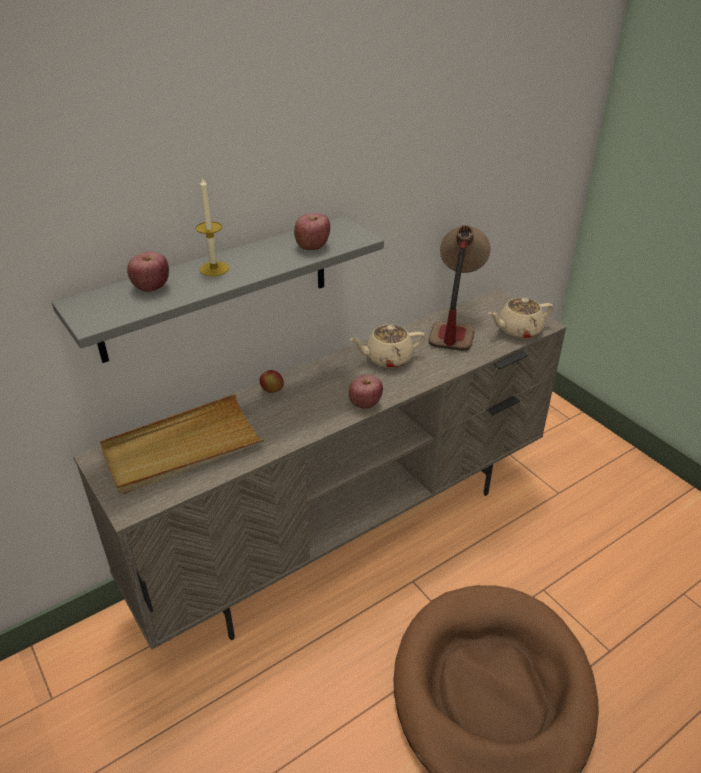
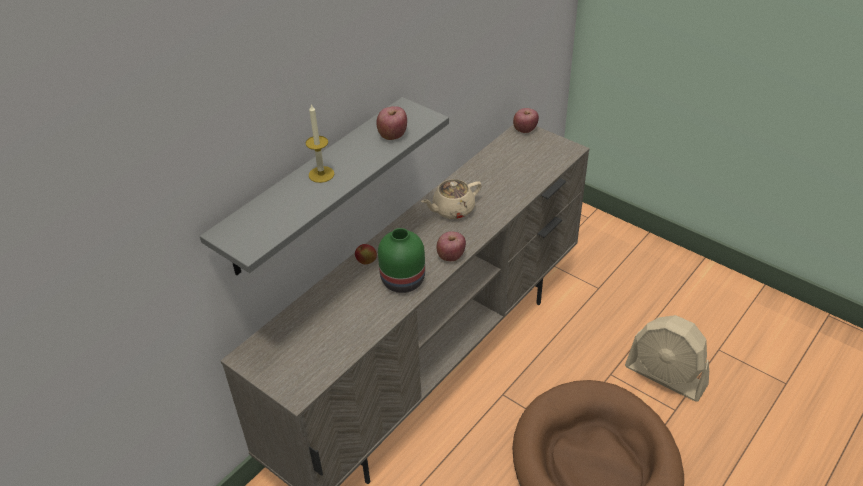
camera: 15 degrees left, 5 degrees up
(151, 287) = (278, 204): apple -> apple (525, 129)
(182, 448) = (314, 332): beige tray -> none
(300, 418) = (402, 281): none -> green vase
(454, 324) = (495, 165): table lamp -> none
(518, 330) = (551, 160): beige teapot -> none
(609, 608) = (666, 376): none -> beige fan

